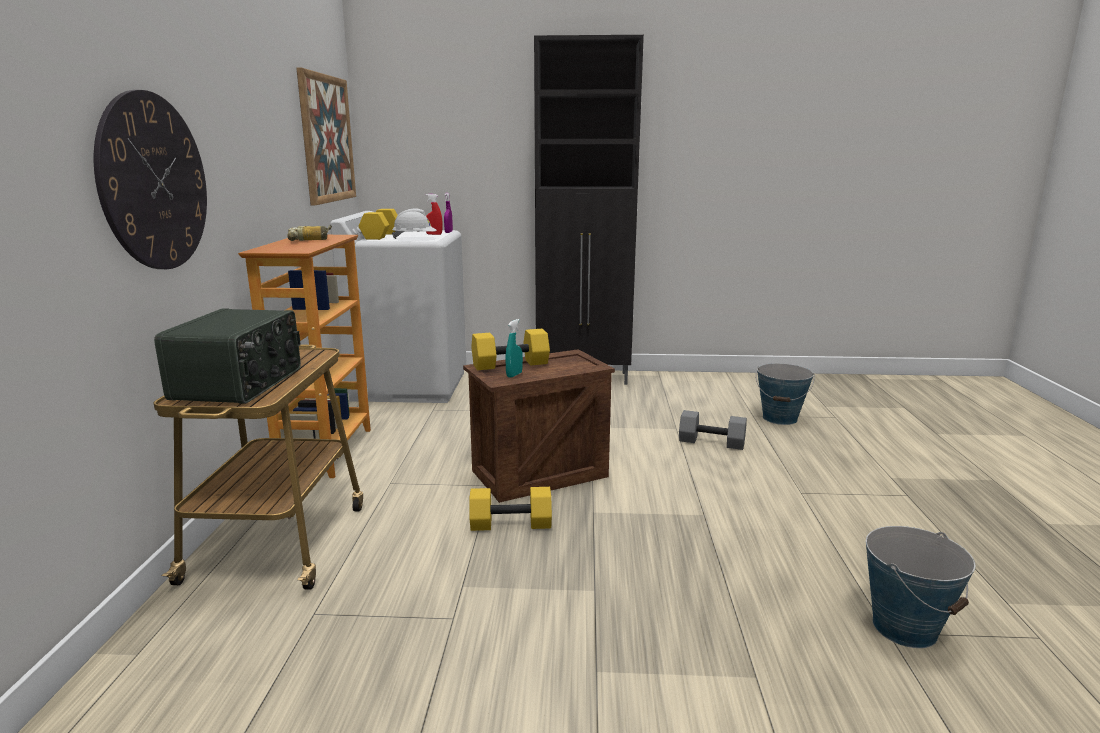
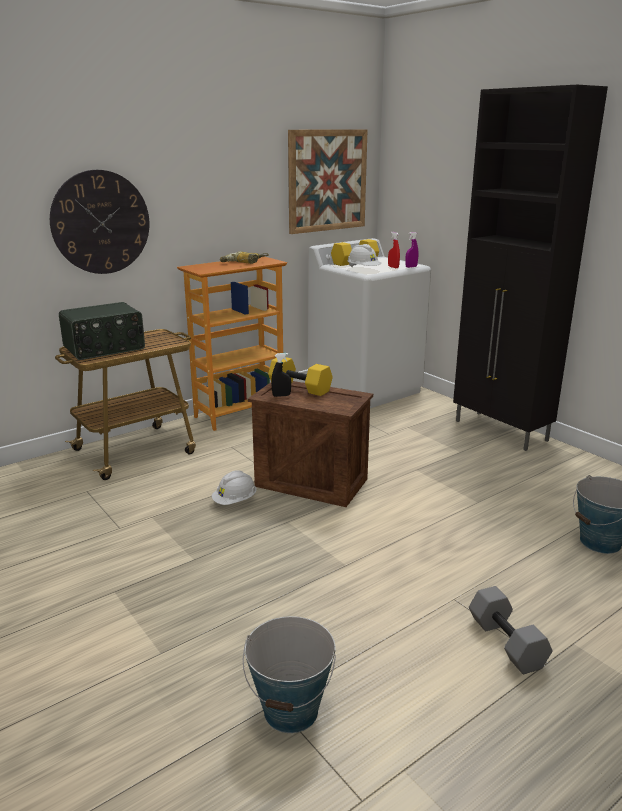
camera: 50 degrees right, 5 degrees up
(511, 523) = (235, 501): yellow dumbbell -> white hard hat
(514, 375) = (281, 395): turquoise spray bottle -> black spray bottle
(712, 442) = (480, 526): grey dumbbell -> grey dumbbell (508, 643)

